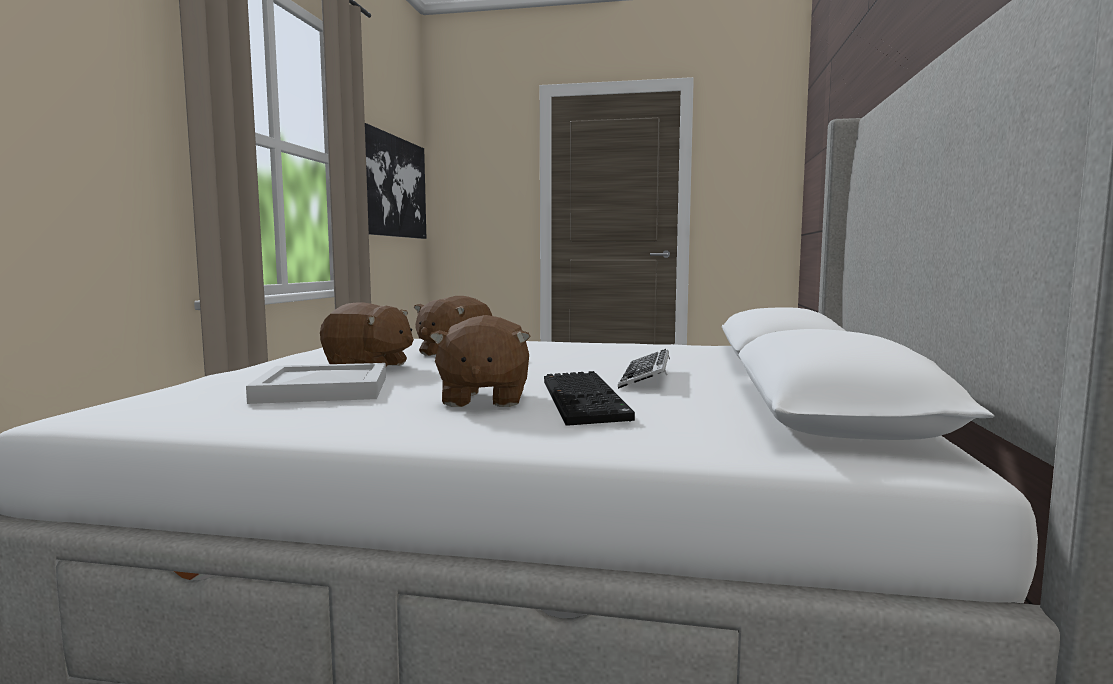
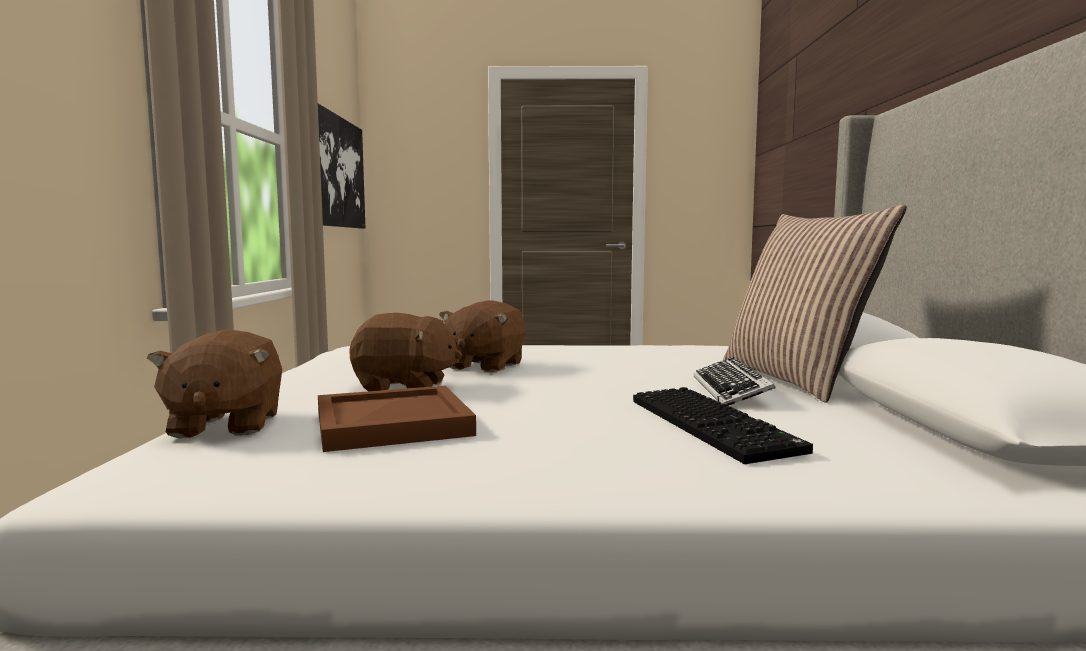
camera: 10 degrees left, 0 degrees up
(325, 389) = (395, 424): white tray -> brown tray
(483, 399) = (600, 430): brown plush toy -> brown plush toy (225, 425)
(724, 372) = (796, 380): none -> pillow

